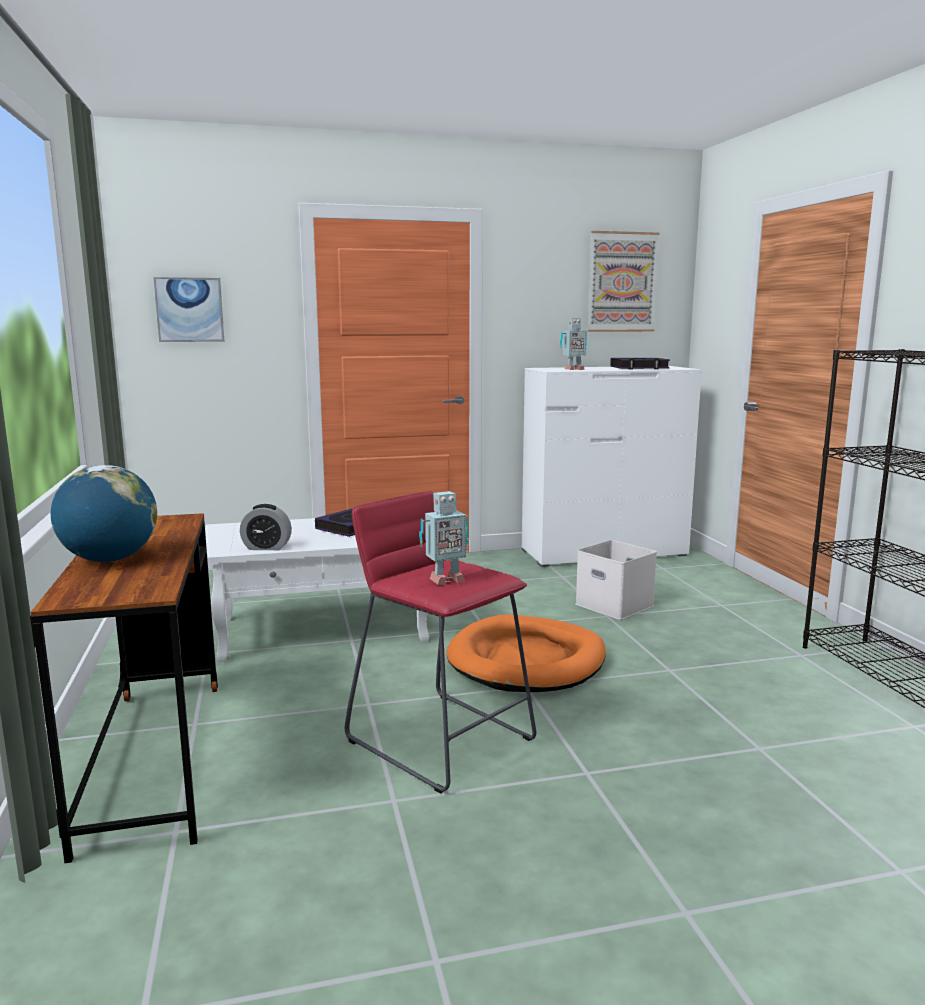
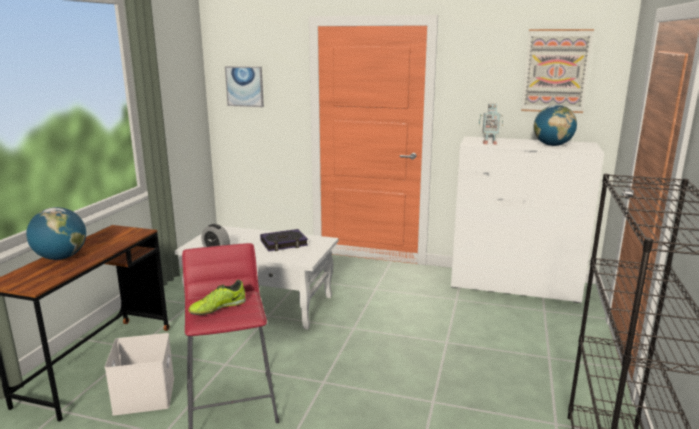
camera: 30 degrees right, 5 degrees up
(445, 580) = (218, 308): toy robot -> shoe
(527, 660) = (348, 362): orange dog bed -> none
(616, 605) = (464, 334): white storage box -> white storage box (145, 395)
(639, 368) = (552, 145): book -> globe

